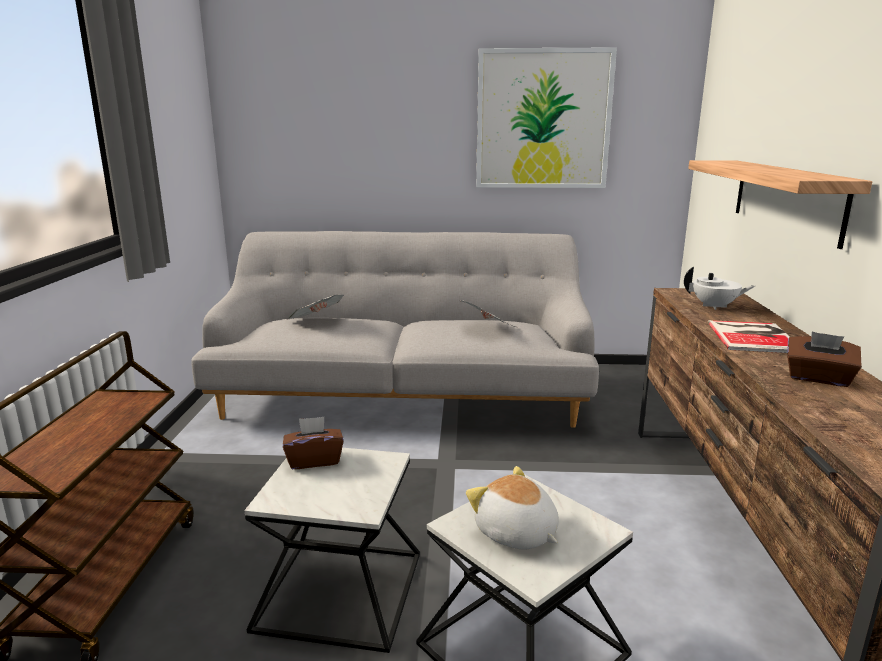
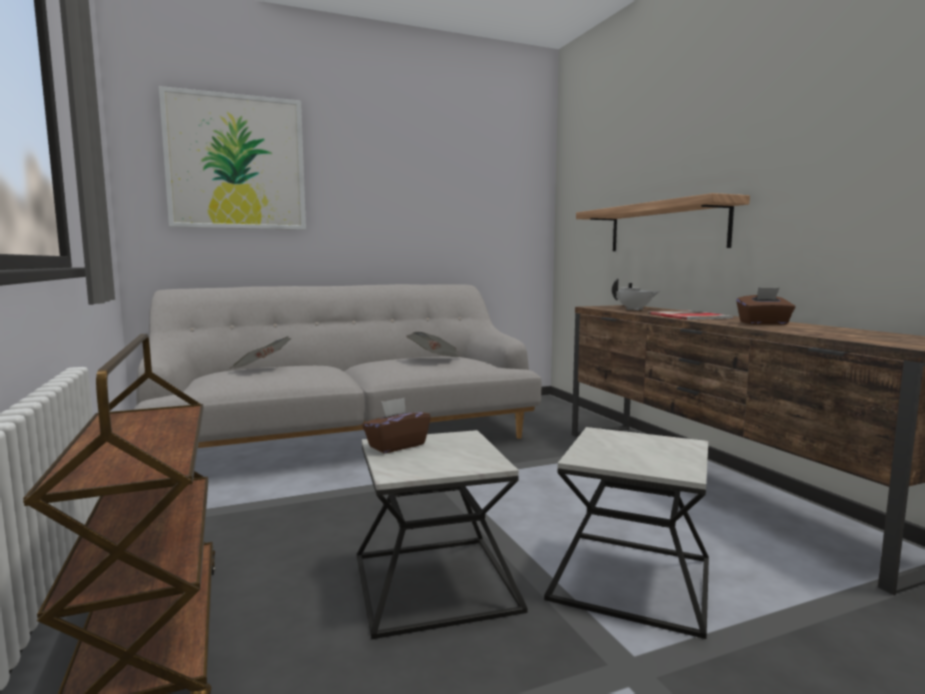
camera: 25 degrees left, 10 degrees down
(515, 533) = (633, 455): plush toy -> none
(543, 120) = (442, 188): picture -> picture (236, 162)

